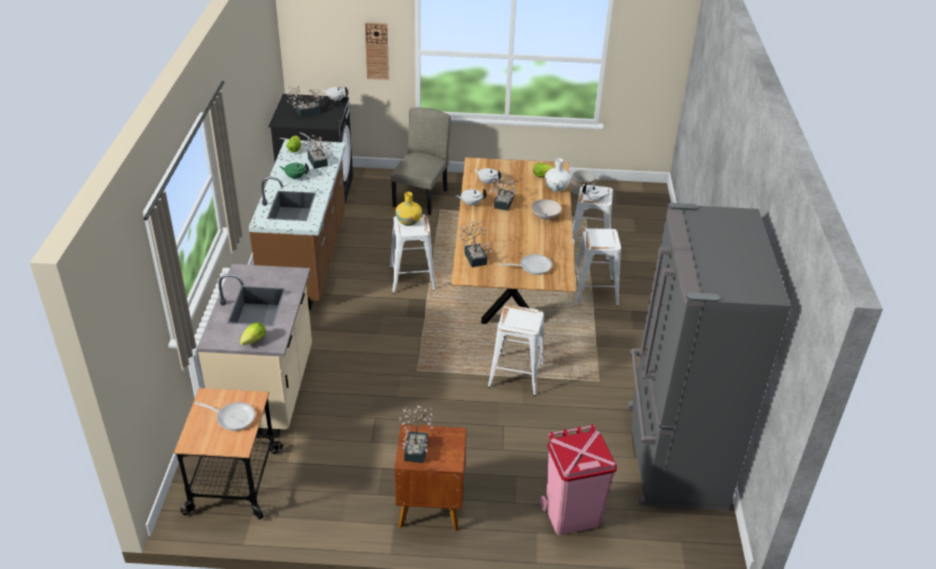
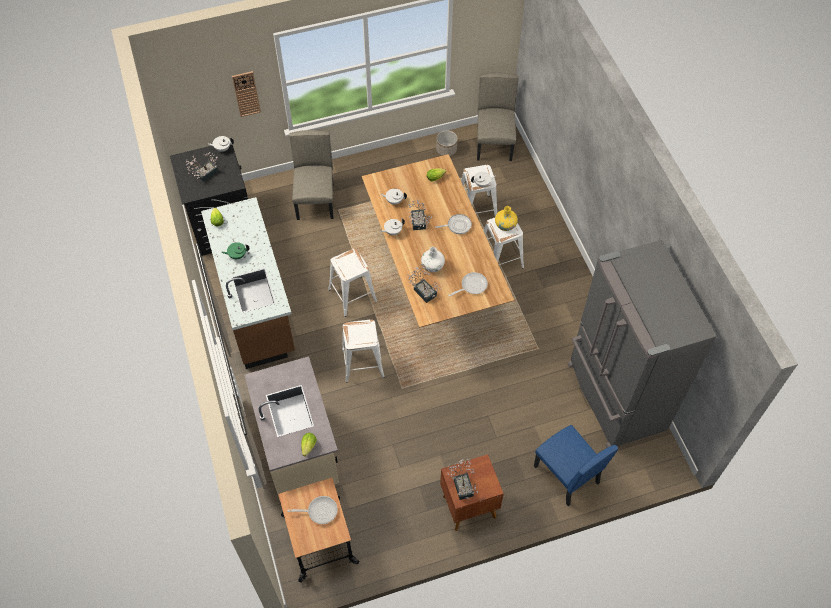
camera: 20 degrees left, 20 degrees up
(318, 163) = (247, 232): potted plant -> none
(408, 221) = (345, 261): yellow vase -> yellow vase (505, 225)
(516, 375) = (476, 365): white stool -> white stool (363, 363)
(545, 216) = (457, 225): white bowl -> frying pan
(556, 188) = (452, 189): white vase -> white vase (432, 266)
(571, 515) = (566, 474): pink trash can -> blue chair
(637, 201) = (494, 144): none -> beige chair

